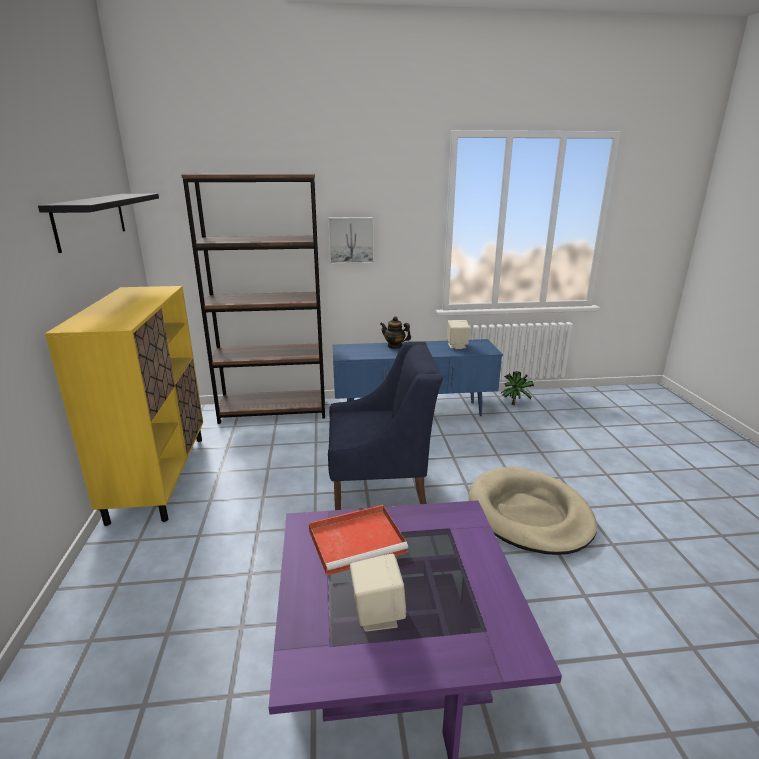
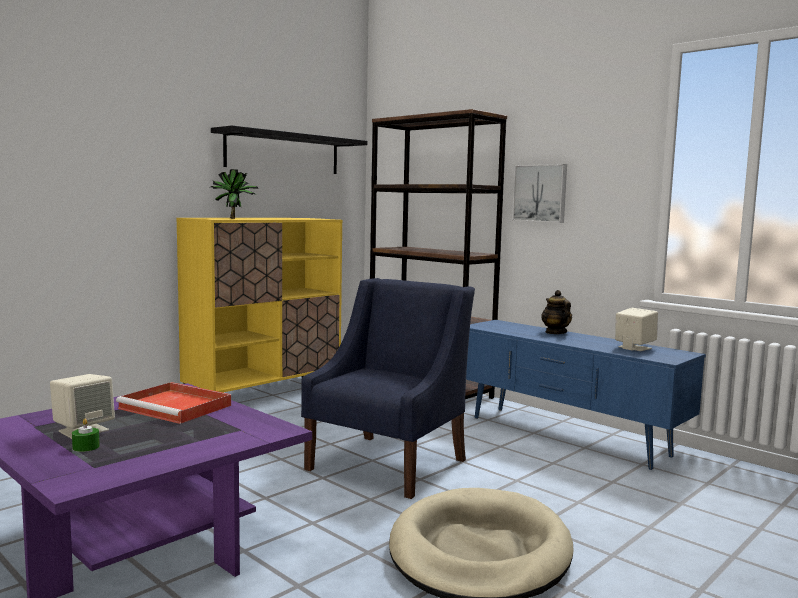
camera: 50 degrees right, 15 degrees down
(380, 487) = (388, 464): blue armchair -> blue armchair turned 105 degrees counterclockwise
(428, 623) = (86, 447): none -> green candle
(515, 404) = (740, 481): potted plant -> potted plant (235, 218)

